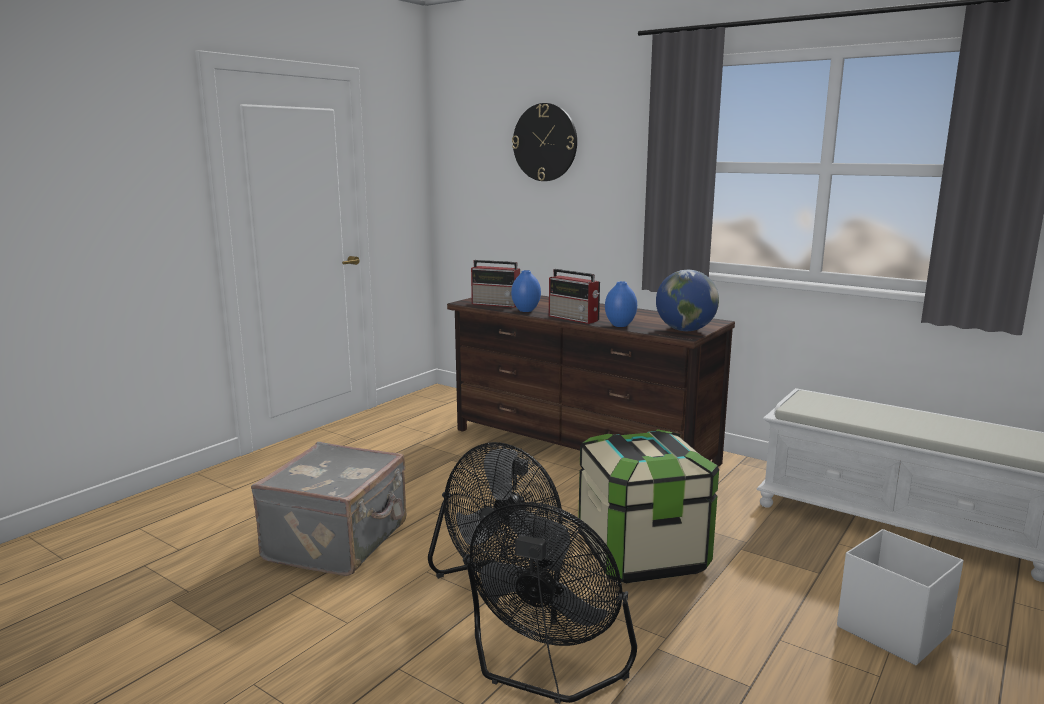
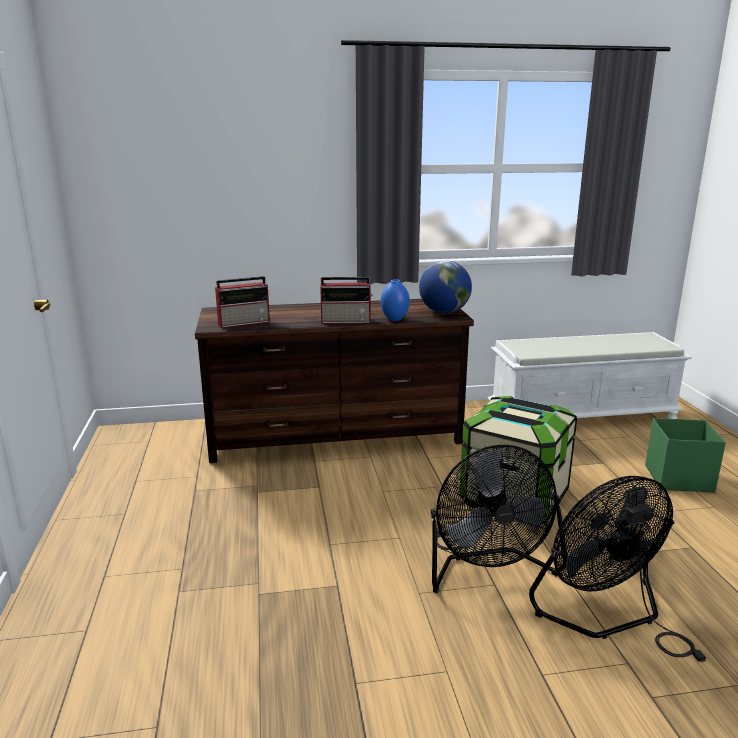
camera: 45 degrees left, 5 degrees up
(339, 541) = (305, 613): grey suitcase -> none
(526, 310) = (288, 323): blue vase -> none
(545, 142) = (227, 148): wall clock -> none
(891, 629) = (677, 478): white storage box -> green storage box

